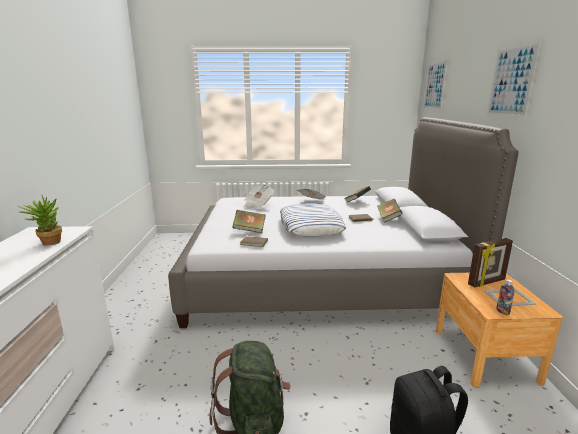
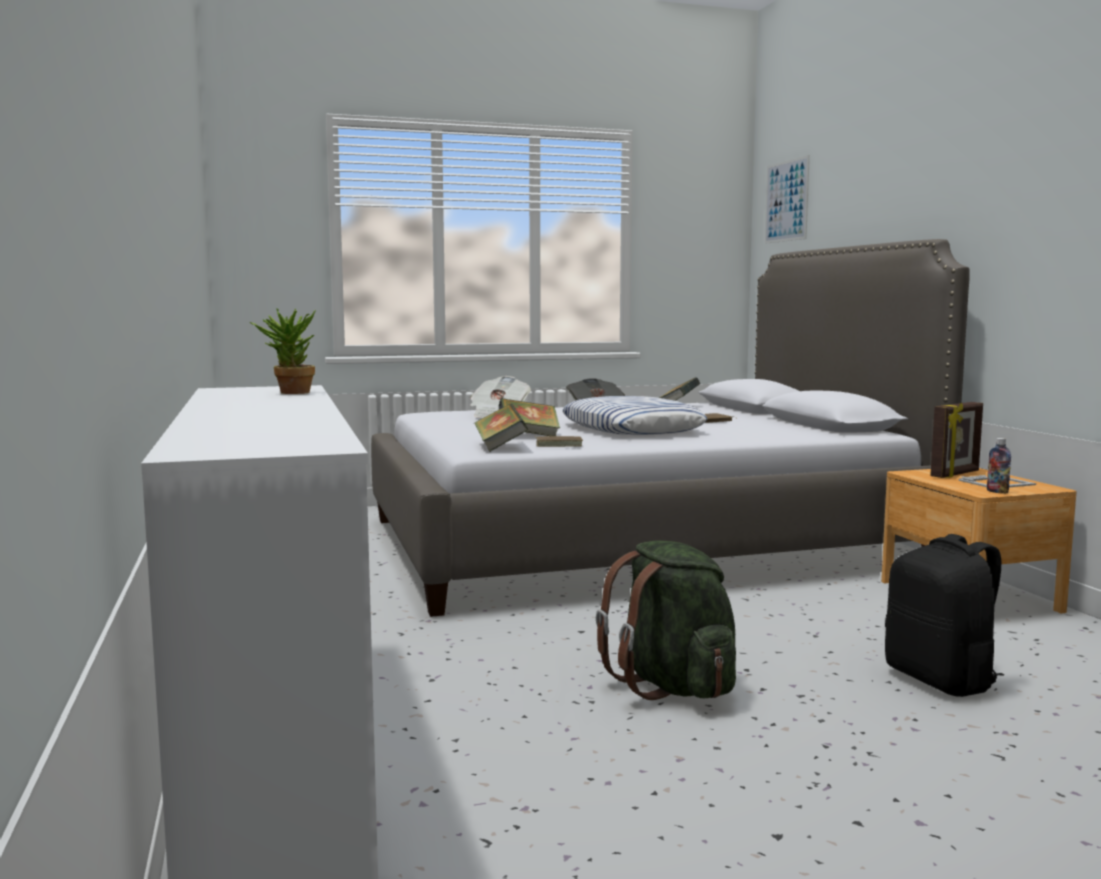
camera: 15 degrees left, 10 degrees down
(388, 219) = (755, 419): book -> book (500, 447)
(511, 81) = (937, 174): picture -> none

